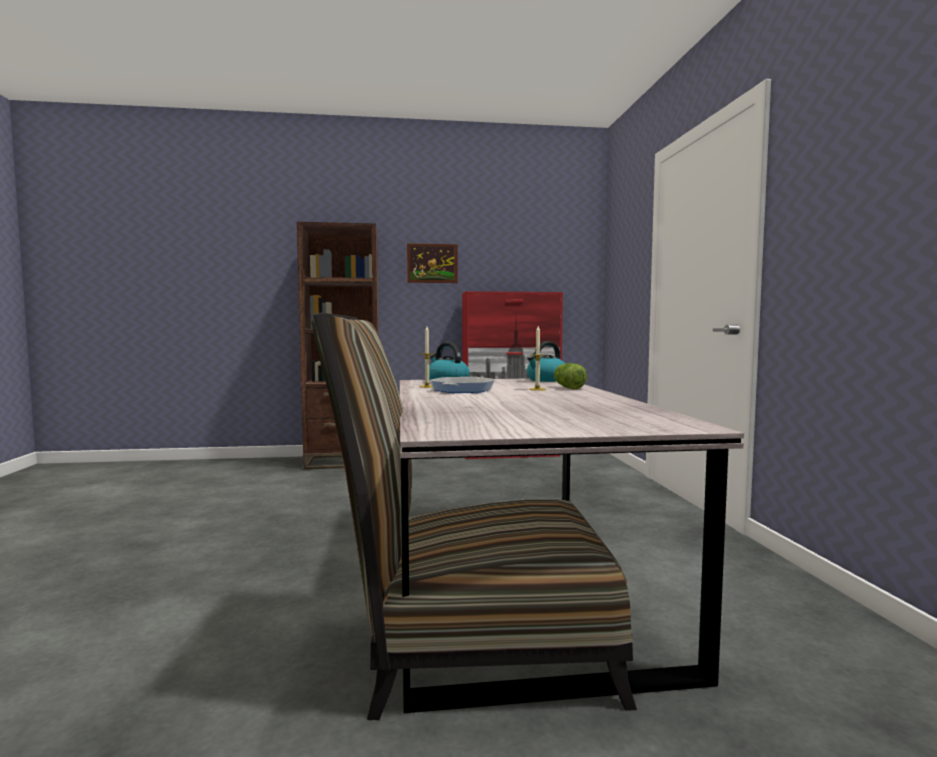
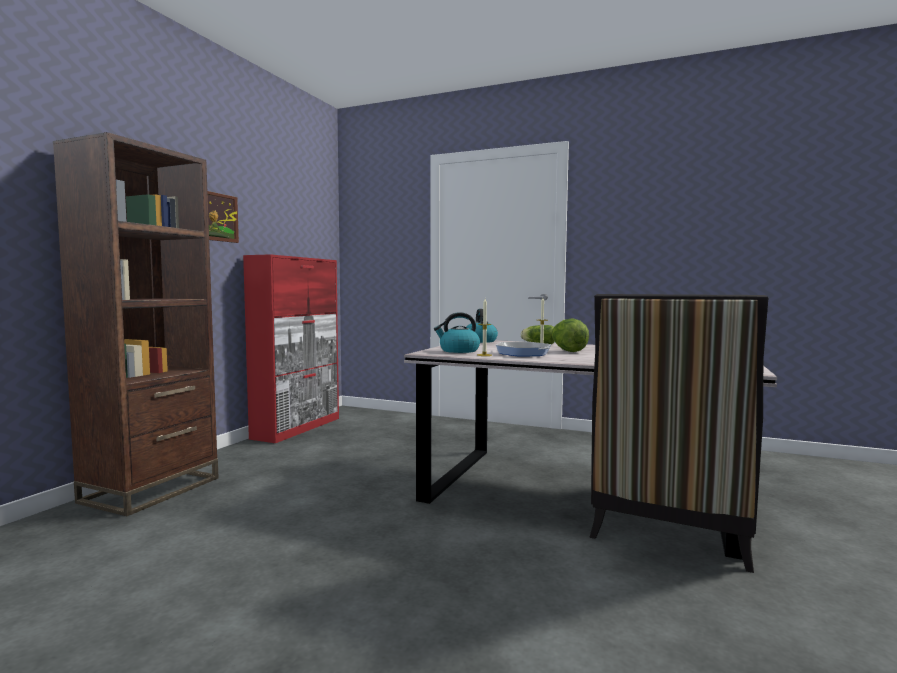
camera: 60 degrees left, 0 degrees up
(515, 394) = (568, 351): none -> lettuce

